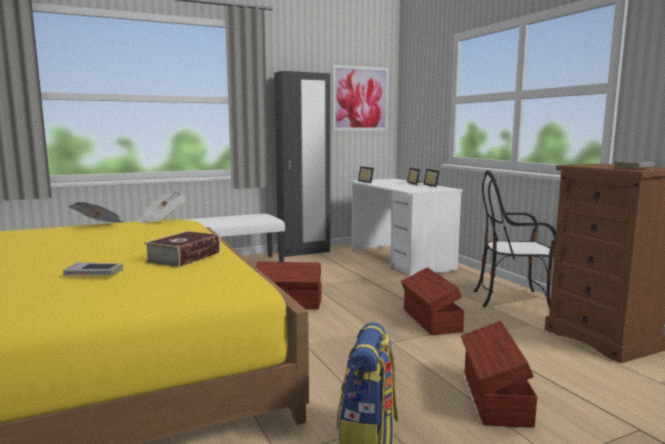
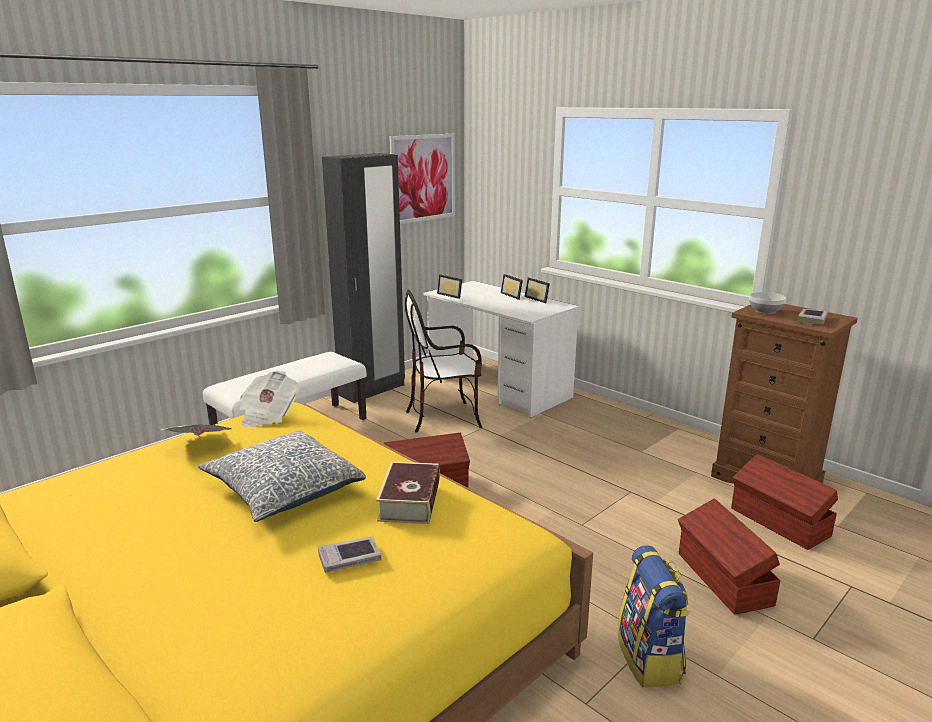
camera: 20 degrees left, 10 degrees up
(111, 245) = (282, 490): none -> pillow
(430, 320) = (598, 484): brown storage box -> brown storage box (779, 523)
(512, 299) = (656, 437): chair -> chair (444, 418)
(591, 165) = (764, 311): none -> bowl

